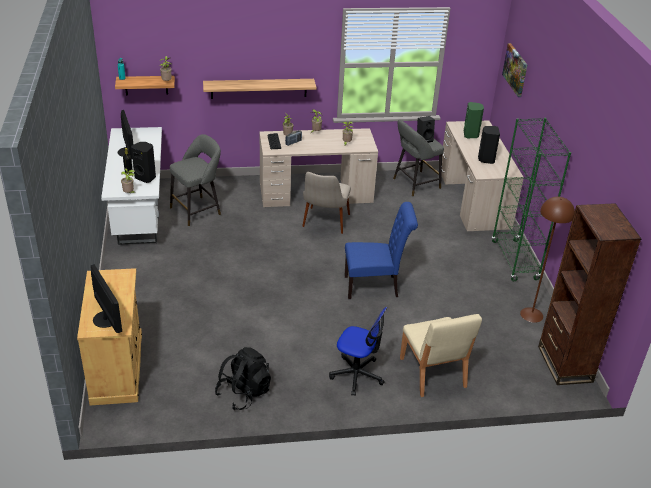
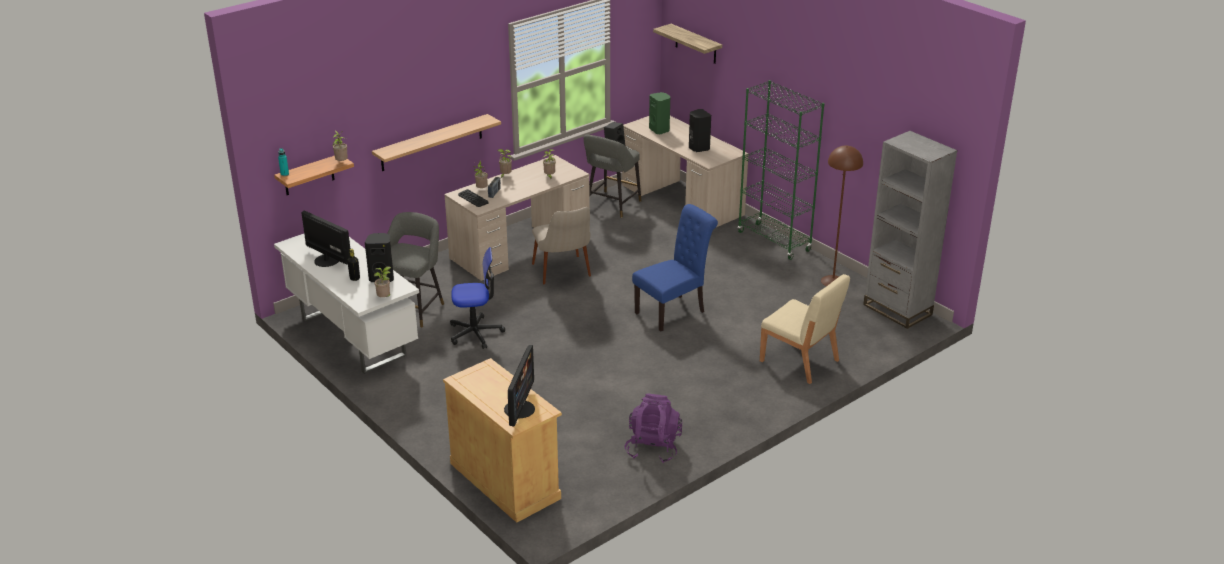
camera: 30 degrees left, 5 degrees down
(107, 318) = (520, 409): monitor -> monitor turned 75 degrees clockwise
(244, 393) = (653, 448): black backpack -> purple backpack
(357, 375) = (737, 390): office chair -> office chair (475, 333)
(515, 69) = (695, 44): picture -> shelf
(565, 364) = (897, 310): brown bookcase -> grey bookcase

